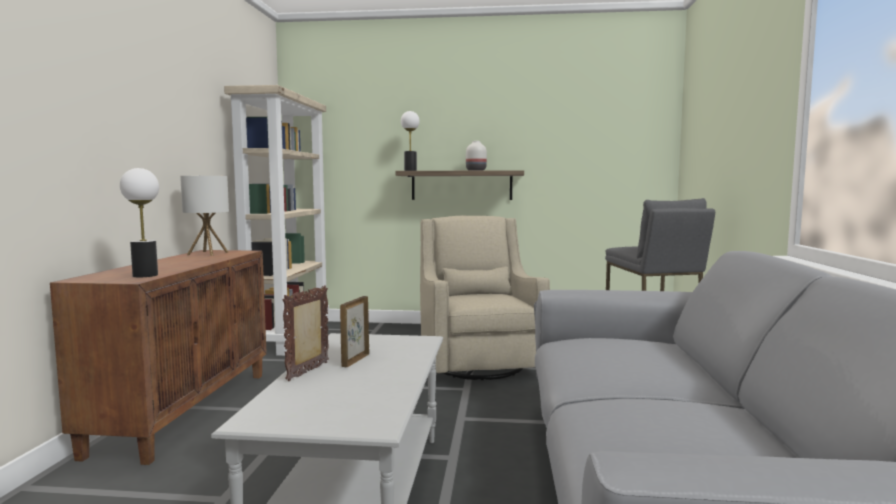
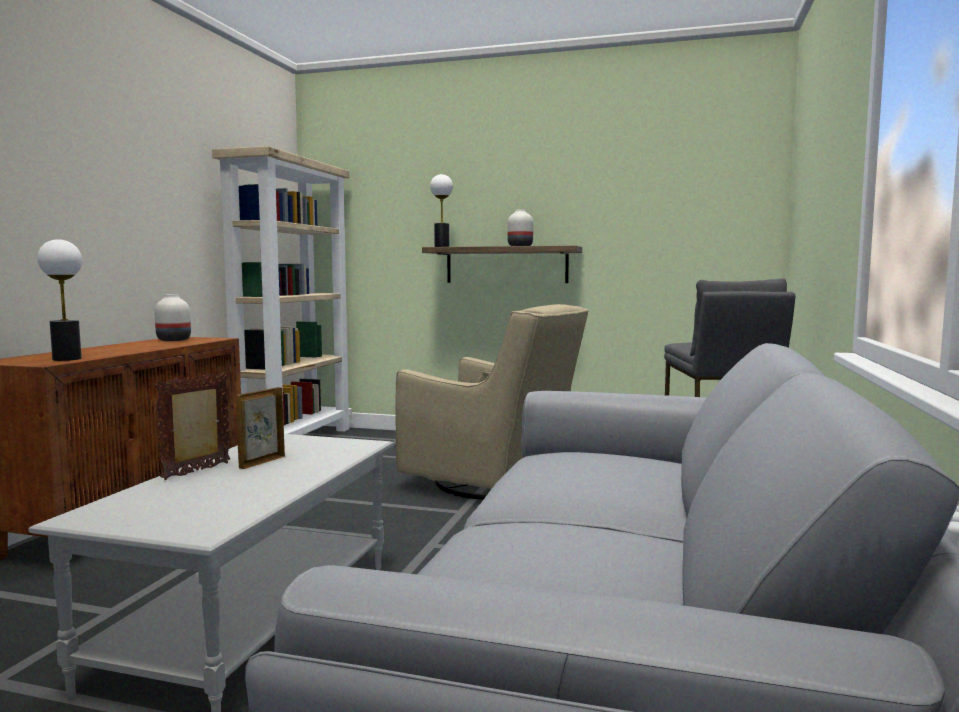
camera: 10 degrees right, 0 degrees up
(208, 253) = (174, 340): table lamp -> white vase
(477, 363) = (495, 483): beige armchair -> beige armchair turned 120 degrees clockwise

